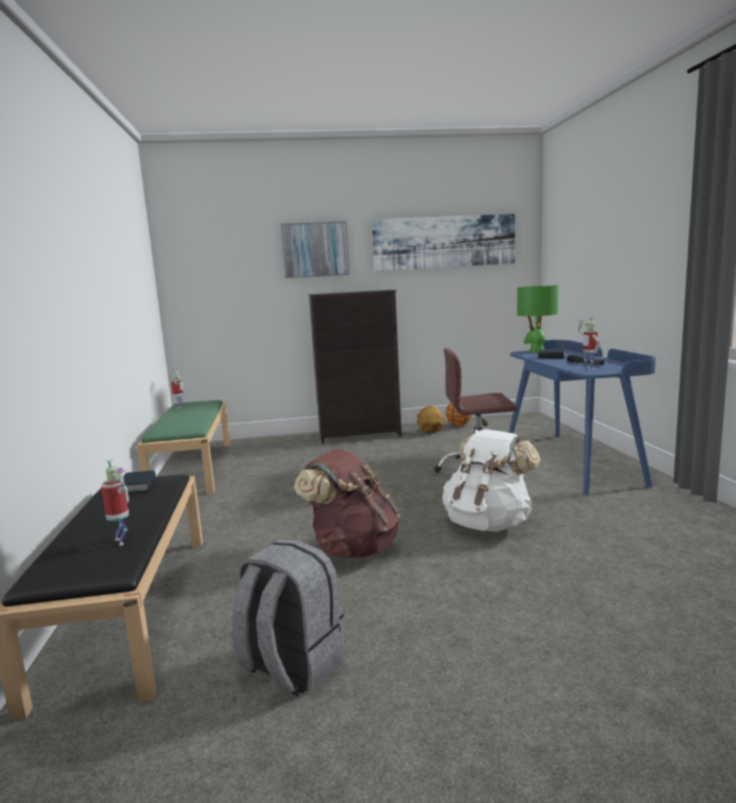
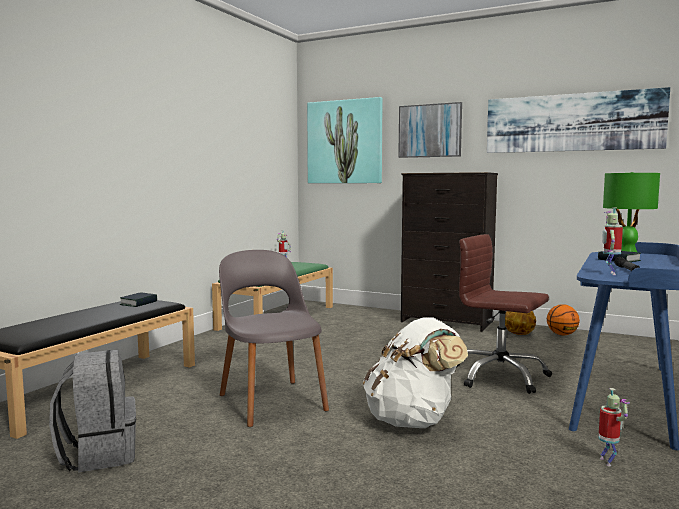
camera: 35 degrees right, 5 degrees down
(122, 541) = (58, 327): toy robot -> toy robot (608, 462)
(218, 263) = (345, 142): none -> picture
(352, 549) = (271, 401): brown backpack -> grey chair

